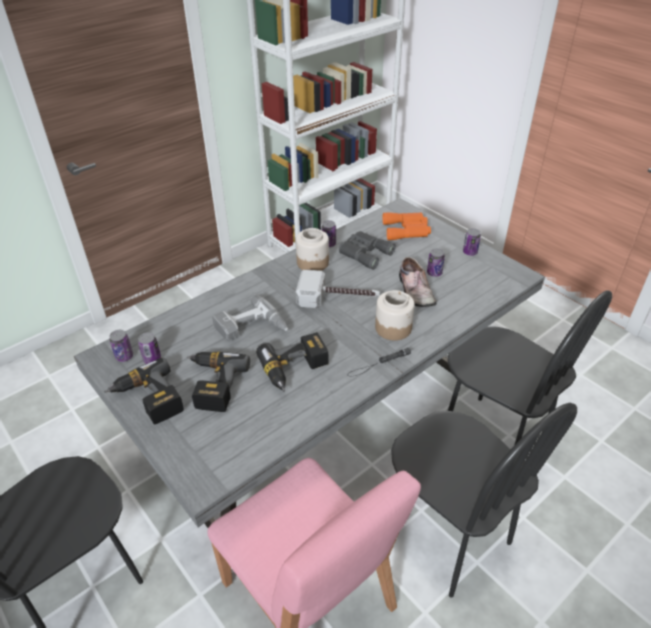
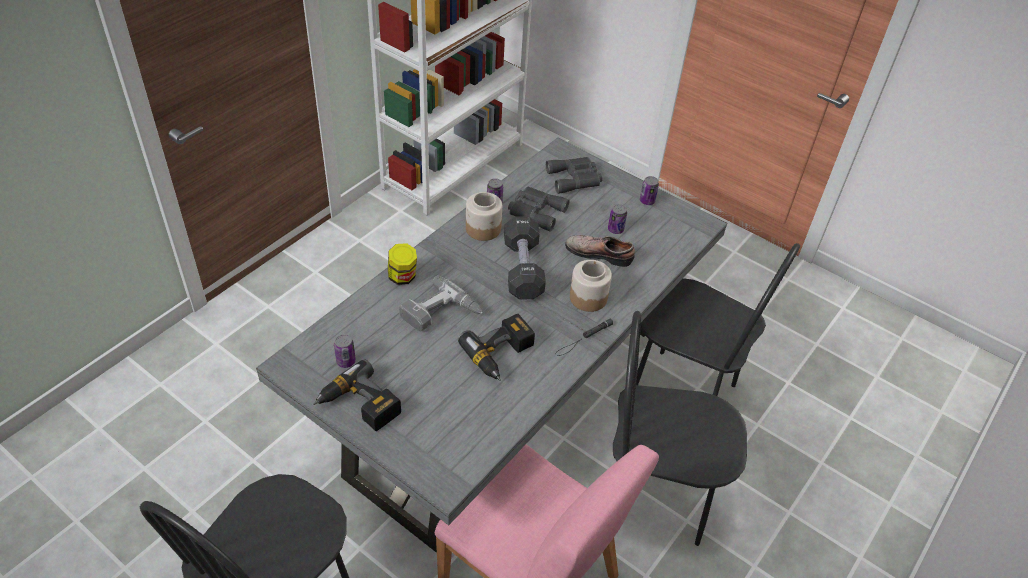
camera: 15 degrees left, 5 degrees up
(124, 356) = (314, 361): can -> none
(212, 384) = (420, 381): power drill -> none
(228, 295) = (402, 277): none -> jar
(338, 298) = (523, 269): hammer -> black dumbbell
(407, 230) = (575, 179): orange binoculars -> grey binoculars
(414, 291) = (599, 252): shoe -> shoe turned 135 degrees clockwise
(448, 535) = (654, 499): black chair -> black chair turned 150 degrees clockwise

